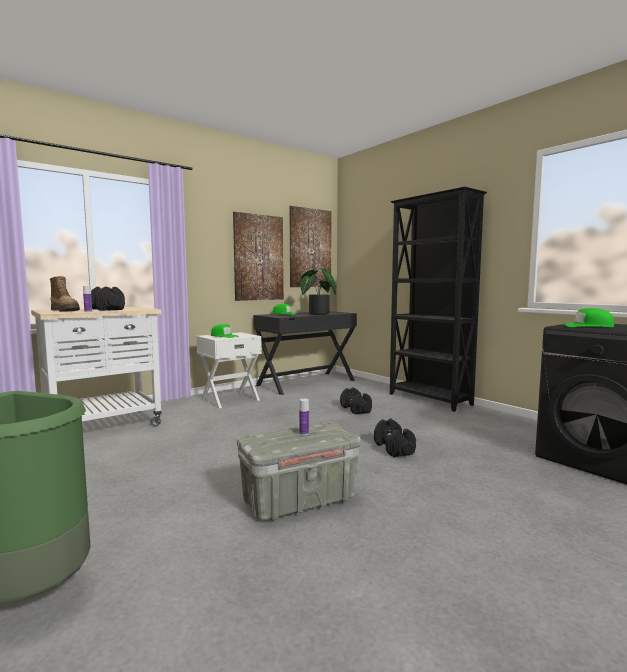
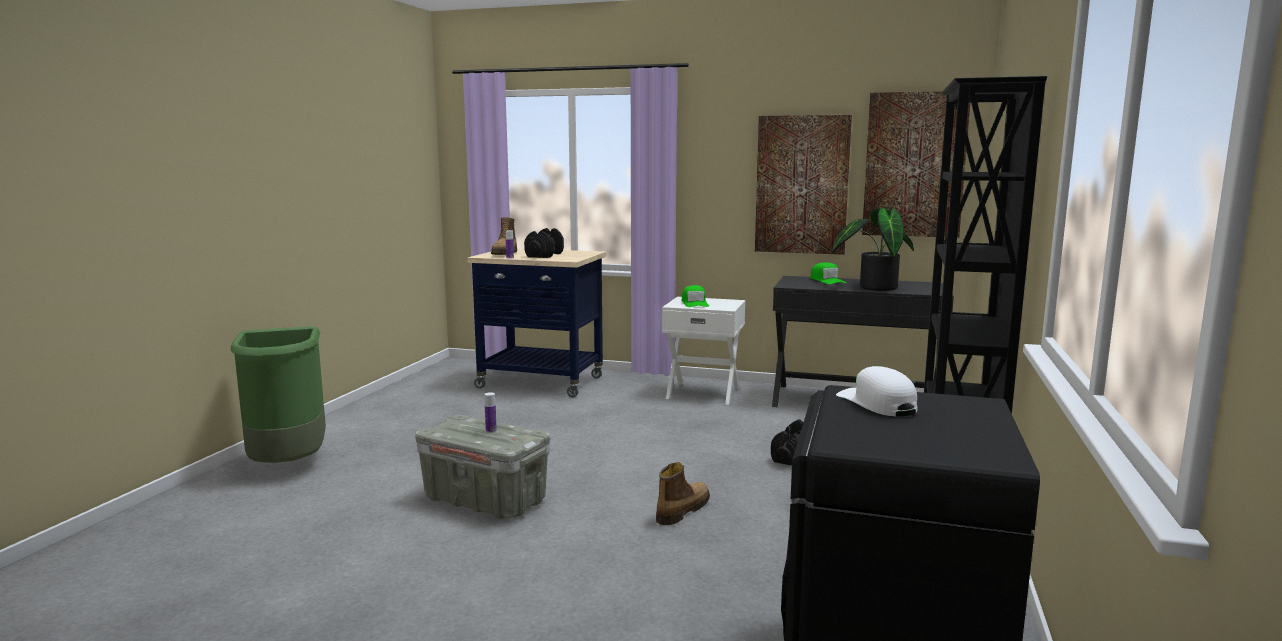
camera: 55 degrees right, 5 degrees up
(103, 426) = (541, 383): white cart -> blue cart
(393, 448) = (682, 510): black dumbbell -> boot
(587, 326) = (877, 404): green cap -> white cap

